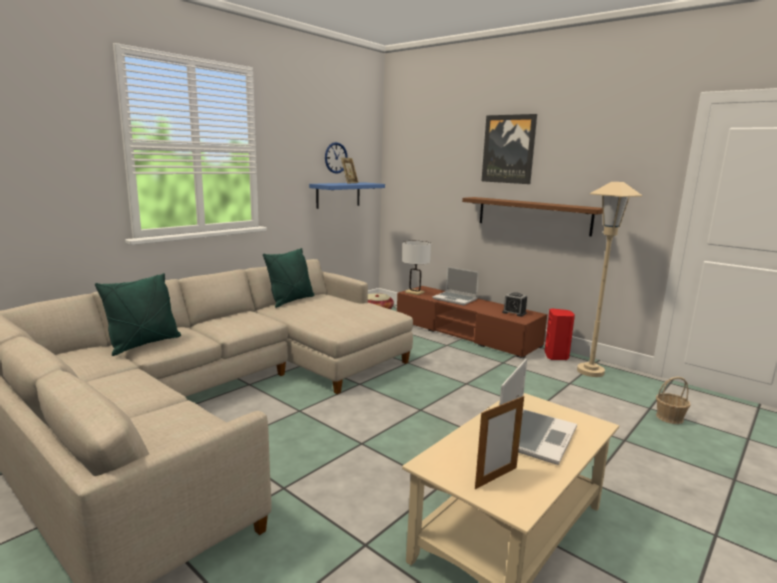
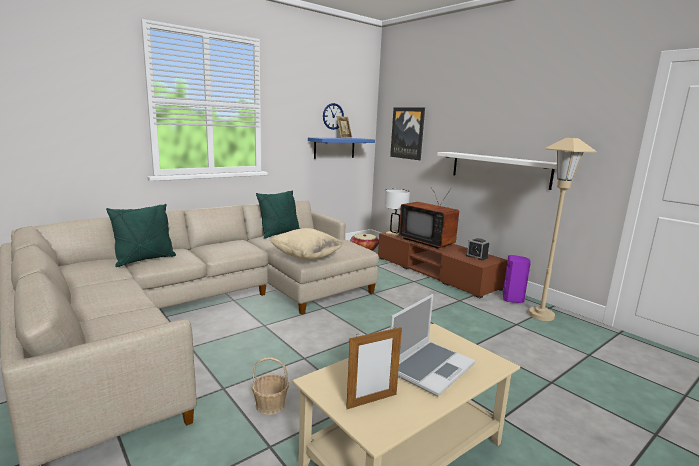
camera: 10 degrees right, 0 degrees up
(336, 327) = (306, 257): none -> beige pillow
(455, 299) = (428, 242): laptop -> television
(508, 149) = (480, 109): picture -> picture (407, 133)
(533, 215) = (499, 169): brown shelf -> white shelf
(556, 356) = (513, 299): red speaker -> purple speaker
(669, 418) = (606, 366): basket -> basket (270, 405)

